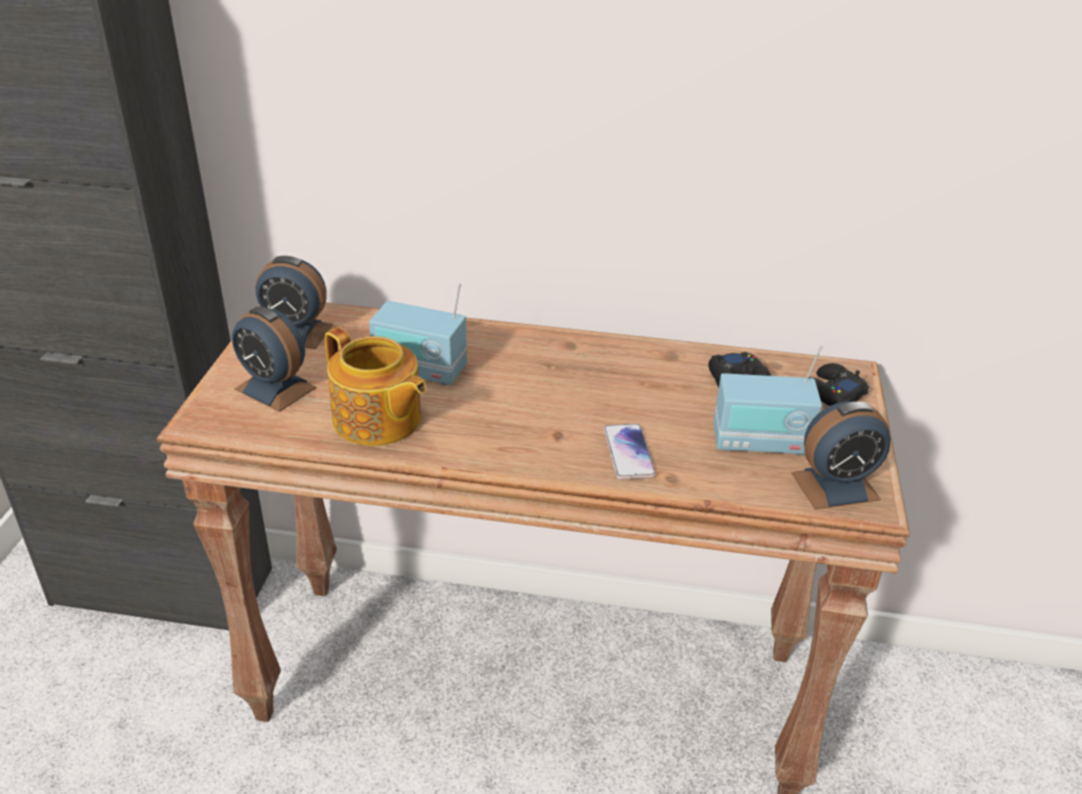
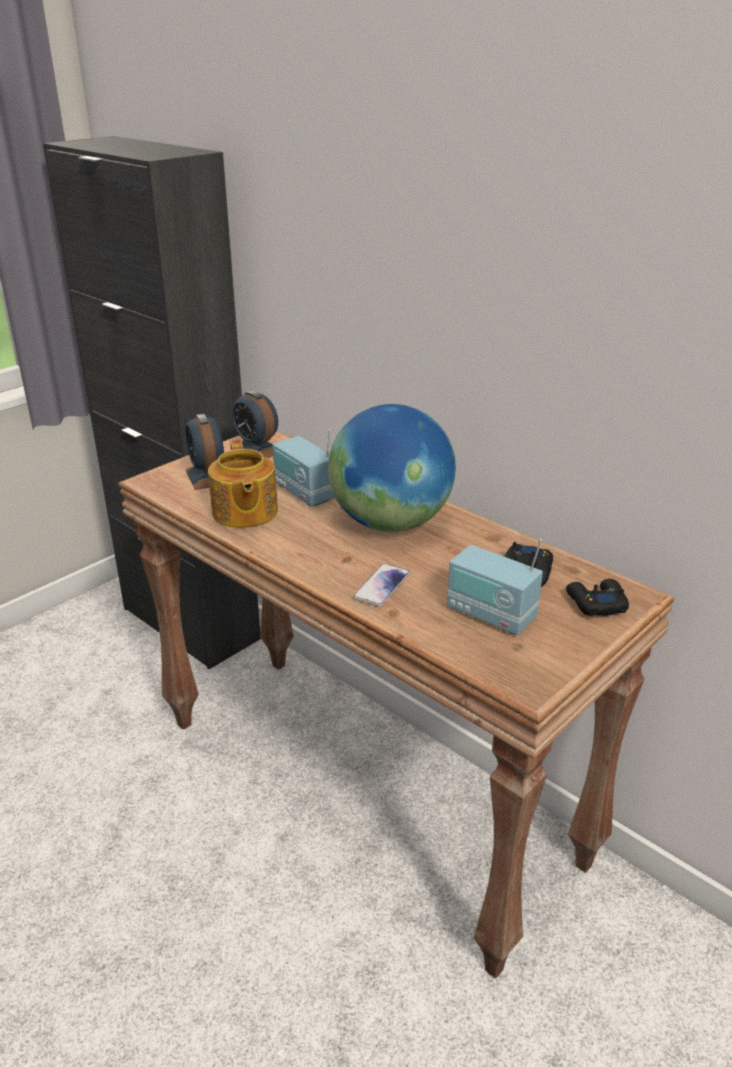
camera: 35 degrees right, 5 degrees down
(553, 375) = (390, 523): none -> globe
(835, 486) = (514, 665): alarm clock -> none

